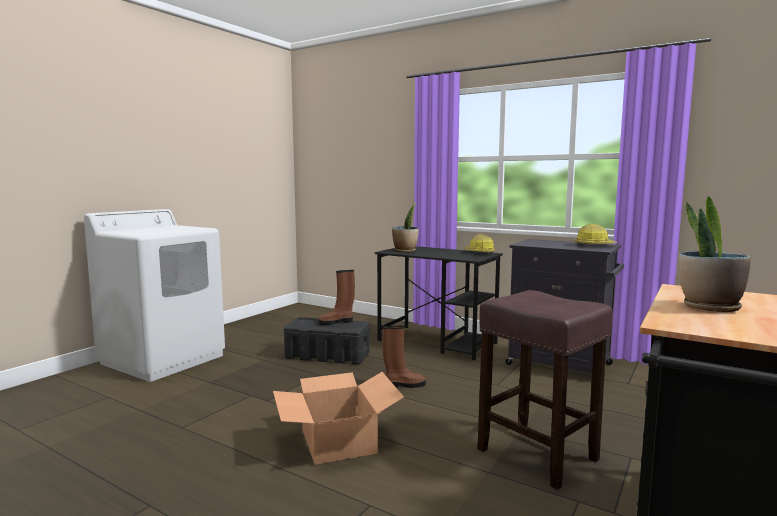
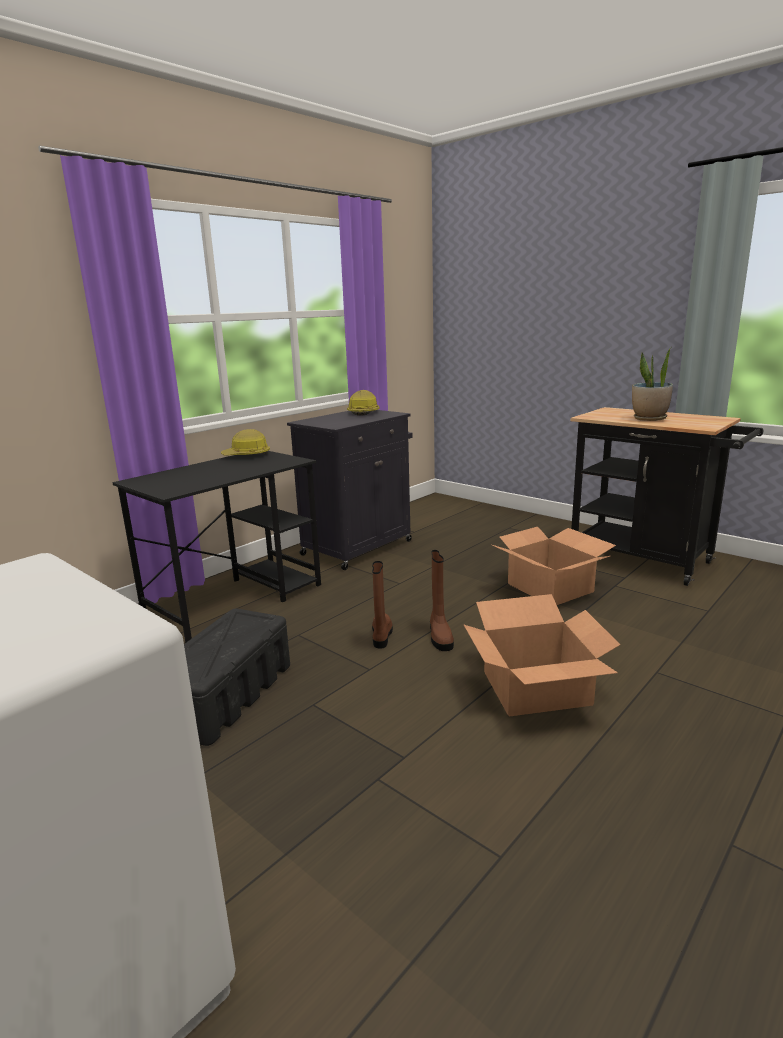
camera: 80 degrees left, 10 degrees up
(337, 322) = (218, 633): brown boot -> brown boot (440, 636)
(405, 251) = (181, 483): potted plant -> none
(539, 455) = (550, 587): brown stool -> cardboard box

